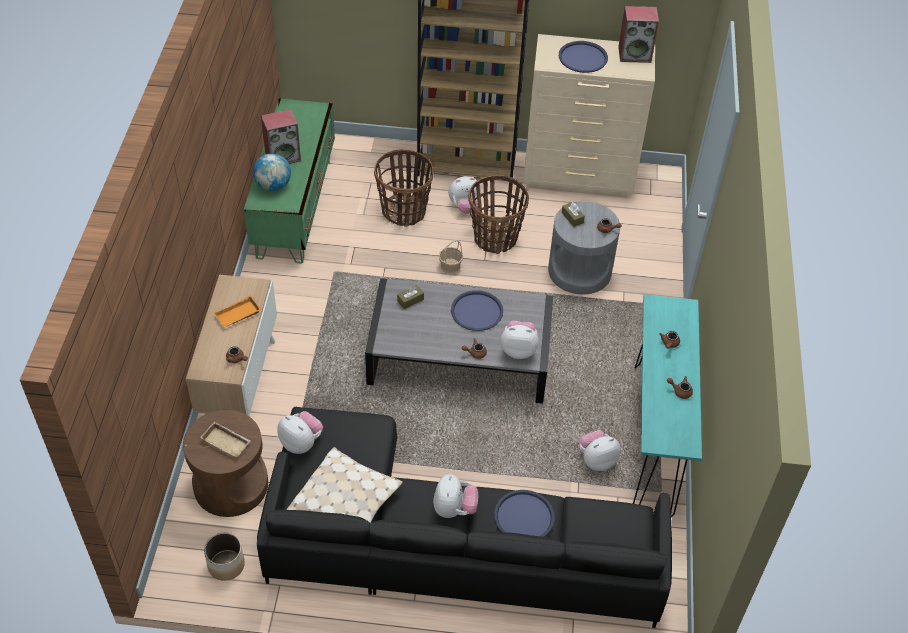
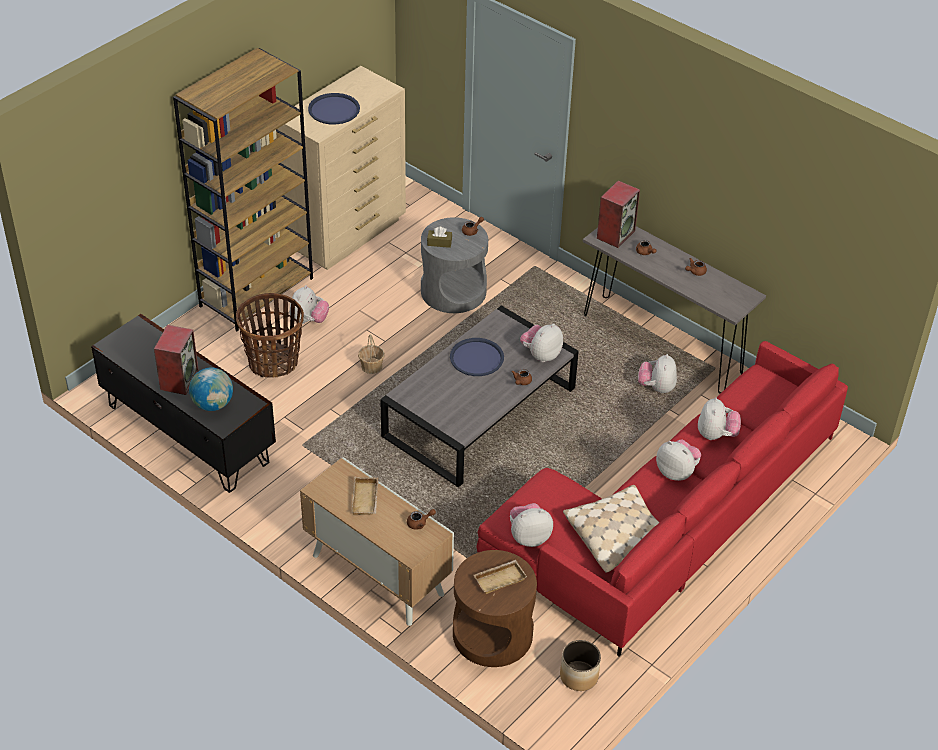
camera: 55 degrees left, 5 degrees down
(238, 315) = (366, 499): orange tray -> beige tray
(295, 206) = (188, 432): green tv stand -> black tv stand
(410, 300) = (425, 392): brown tissue box -> none
(443, 543) = (666, 520): black sofa -> red sofa
(495, 238) = (366, 321): basket -> none
(524, 516) = (716, 435): blue tray -> plush toy
(635, 54) = (361, 81): speaker -> speaker (615, 234)
(653, 437) = (661, 344): turquoise console table -> grey console table

